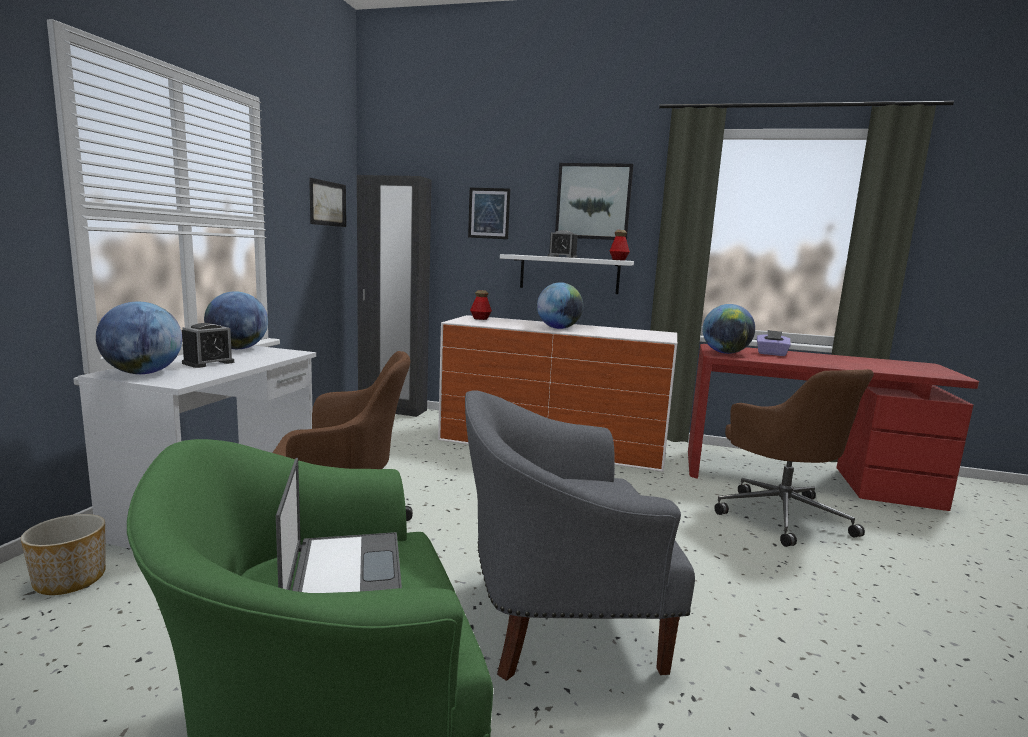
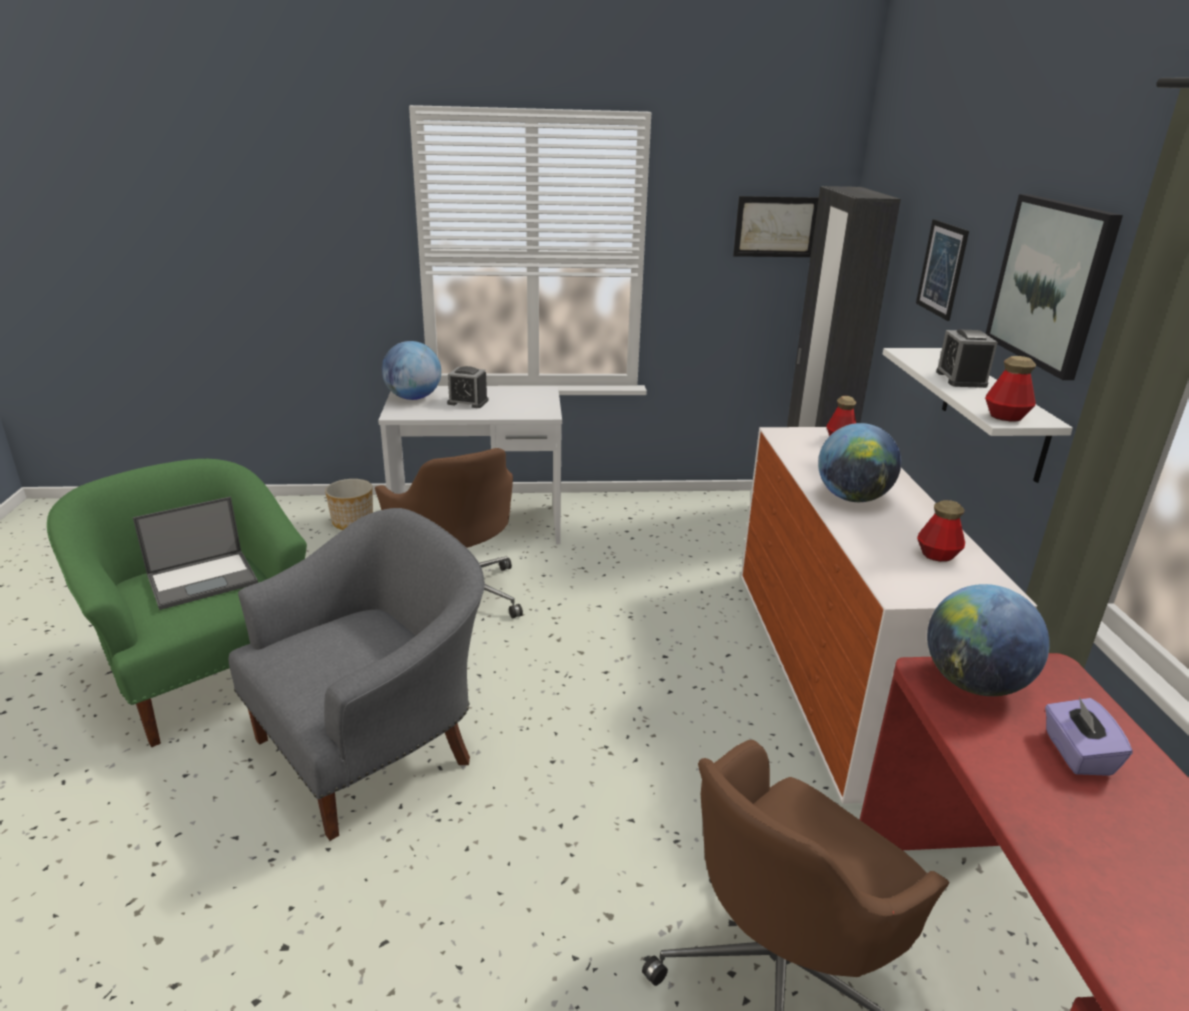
camera: 70 degrees right, 15 degrees up
(238, 348) = (534, 393): globe -> none
(555, 618) = (373, 749): grey armchair -> grey armchair turned 75 degrees clockwise
(628, 331) = (937, 555): none -> bottle

